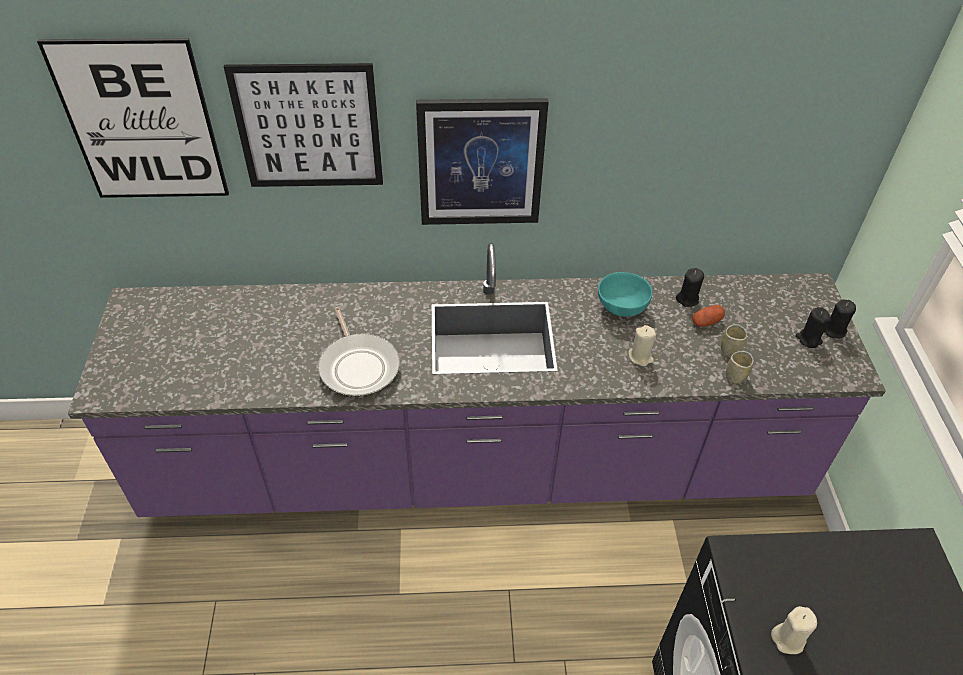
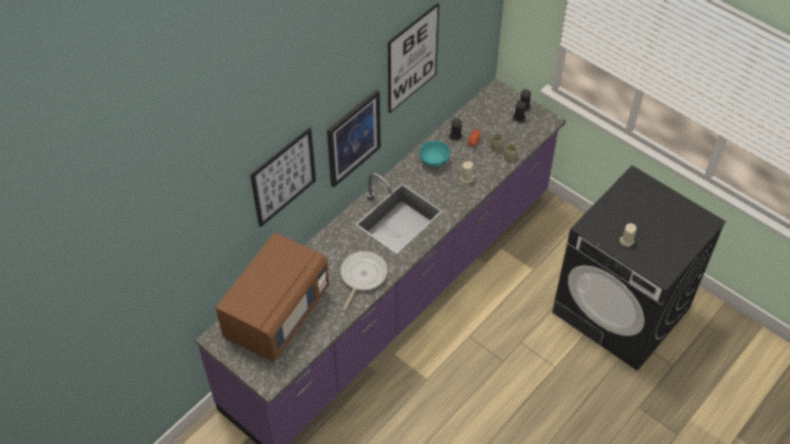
camera: 45 degrees left, 5 degrees up
(141, 122) = (213, 232): picture -> picture (412, 58)
(217, 328) = (276, 313): none -> brown microwave
(358, 365) = (362, 276): frying pan -> frying pan turned 90 degrees counterclockwise

